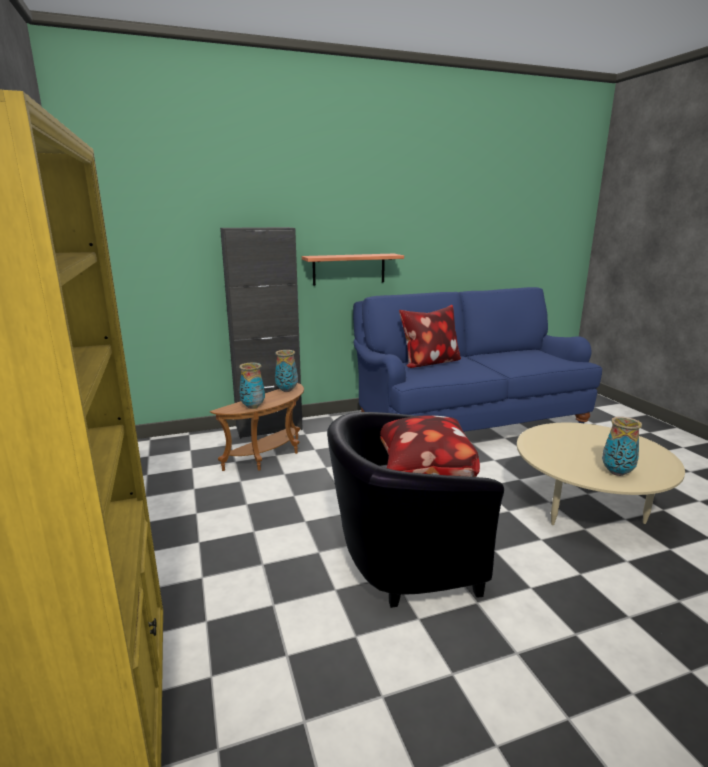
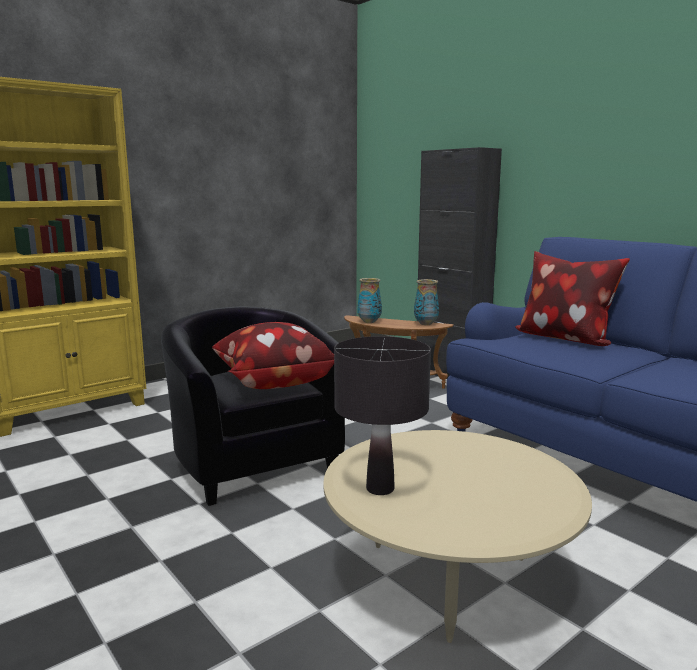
camera: 70 degrees right, 5 degrees down
(349, 269) = (568, 202): shelf -> none
(617, 472) = (380, 489): vase -> black table lamp

